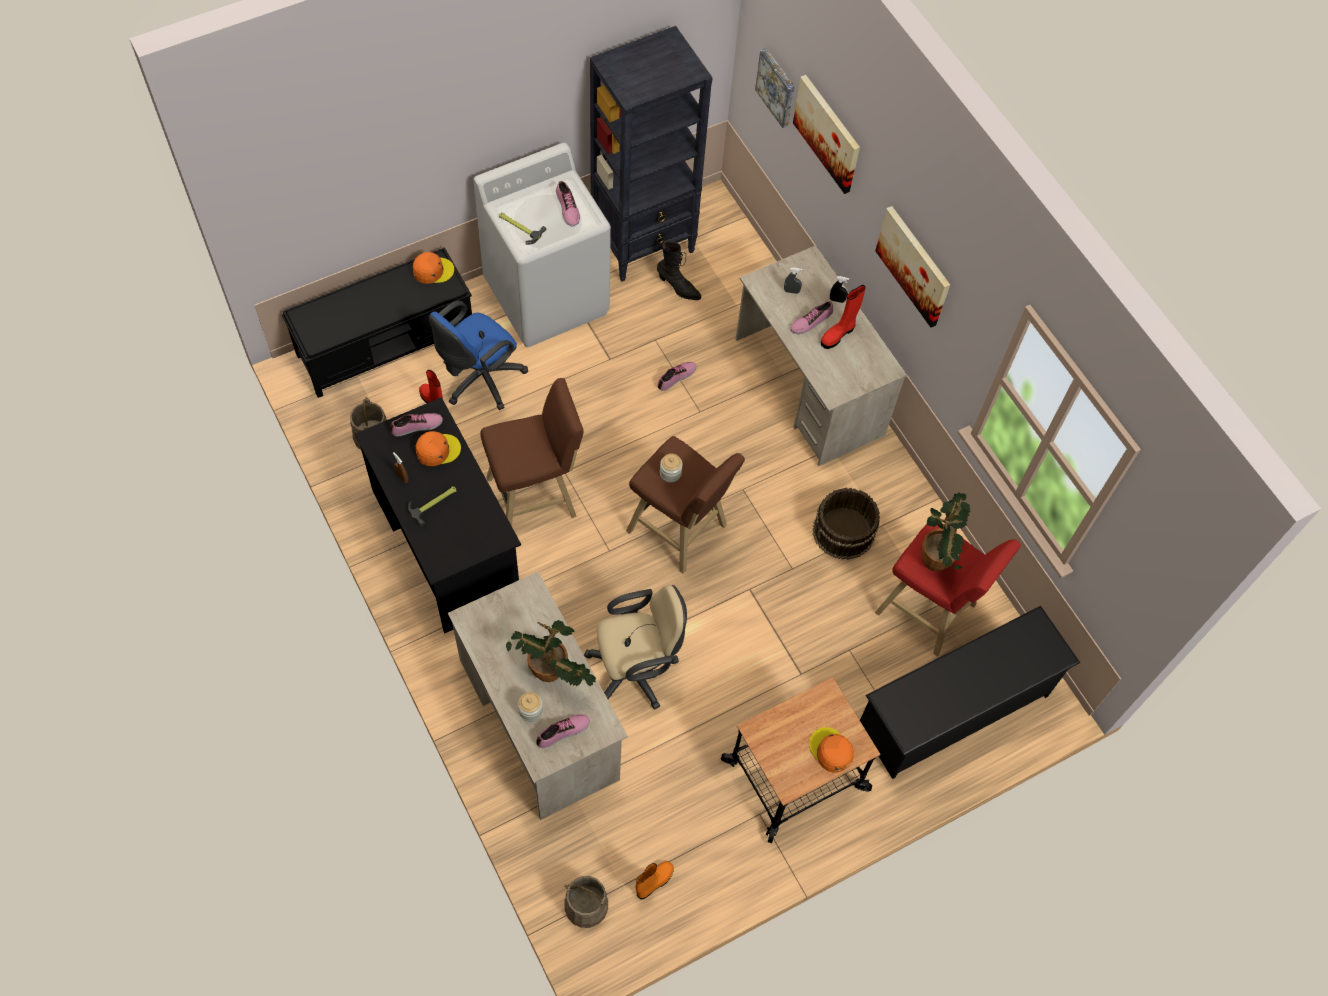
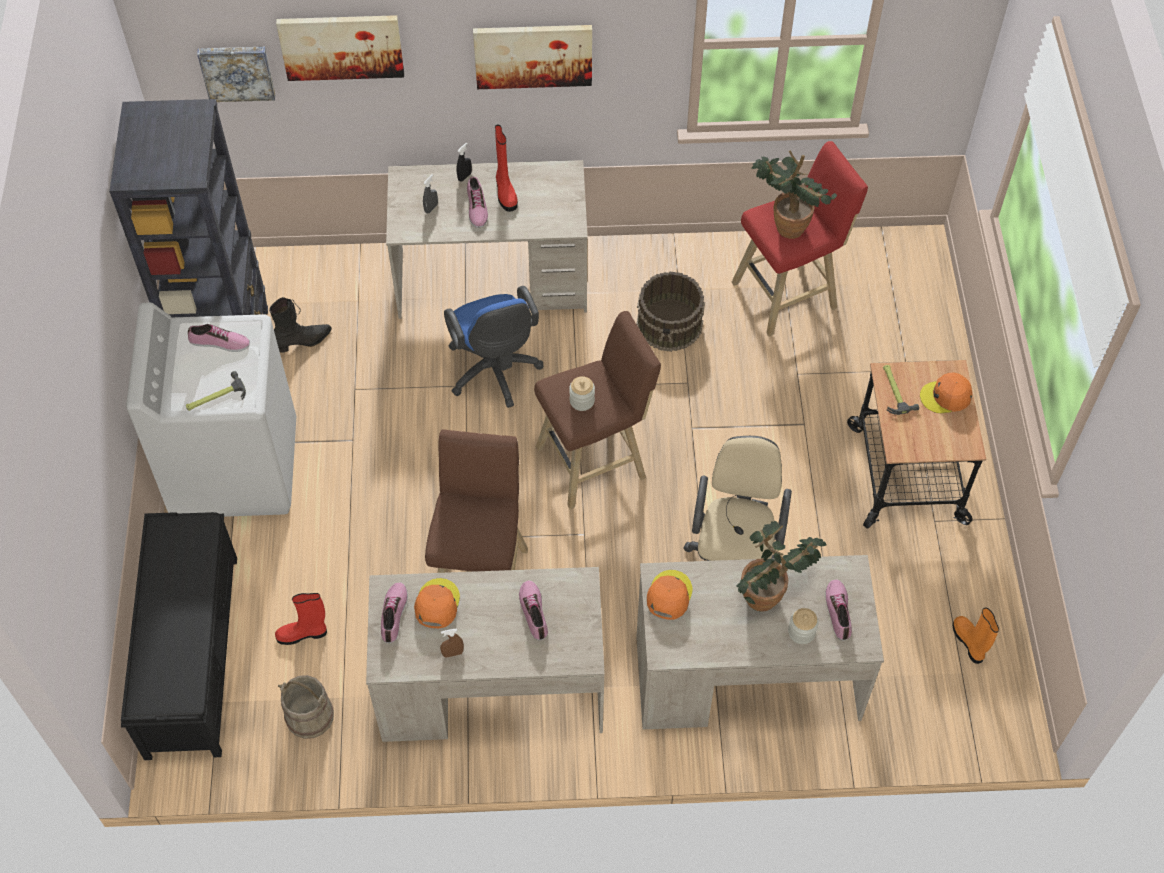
camera: 60 degrees left, 5 degrees down
(433, 270) = (169, 536): orange cap -> orange cap (669, 595)
(434, 503) = (503, 633): hammer -> hammer (894, 390)
(446, 543) = (491, 689): black desk -> beige desk
(479, 380) = (302, 576): blue office chair -> blue office chair (495, 373)
(586, 906) = (971, 714): beige bucket -> none
(677, 377) = (413, 389): shoe -> shoe (534, 612)
(954, 711) = (897, 320): black shoe rack -> none

